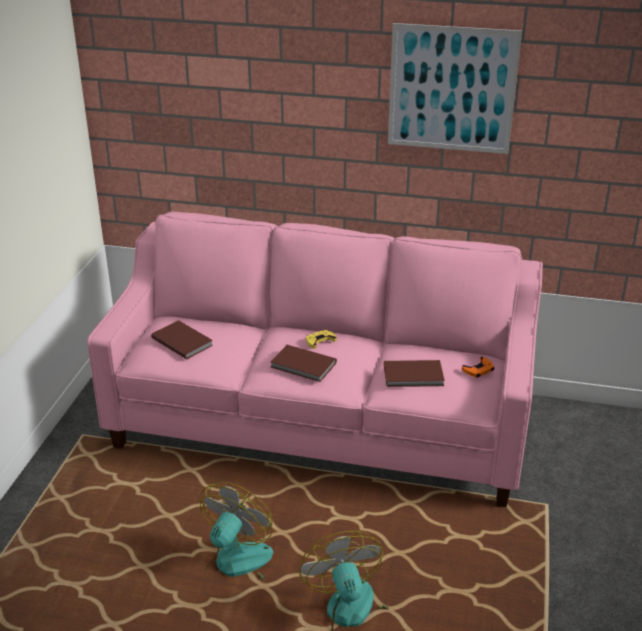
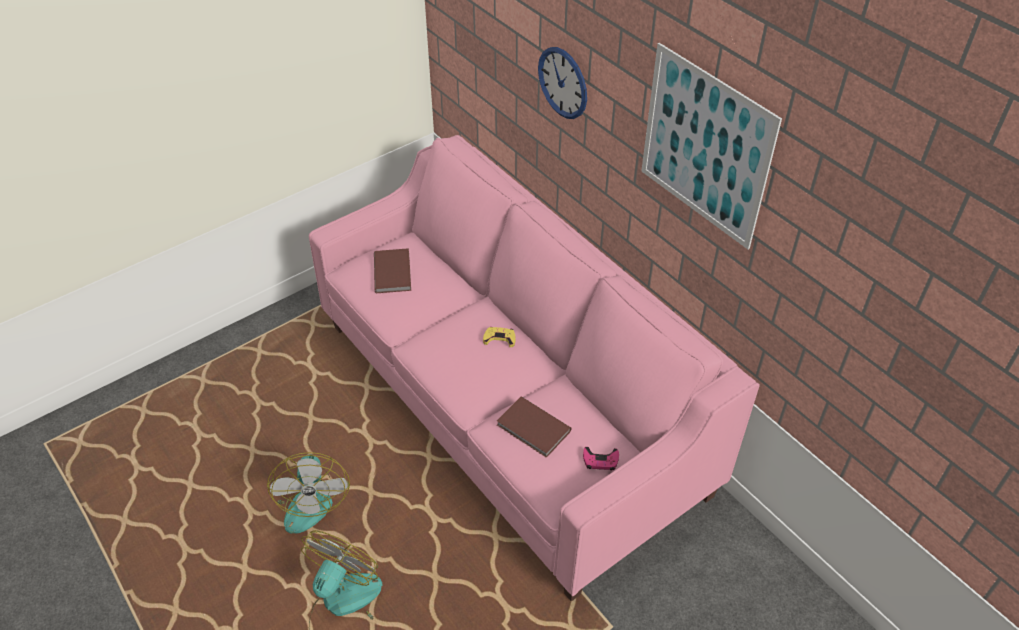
camera: 40 degrees right, 15 degrees up
(236, 569) = (308, 499): fan -> fan turned 105 degrees clockwise
(285, 107) = (563, 83): none -> wall clock
(303, 366) = (455, 357): brown book -> none
(478, 370) = (600, 460): orange game controller -> pink game controller

